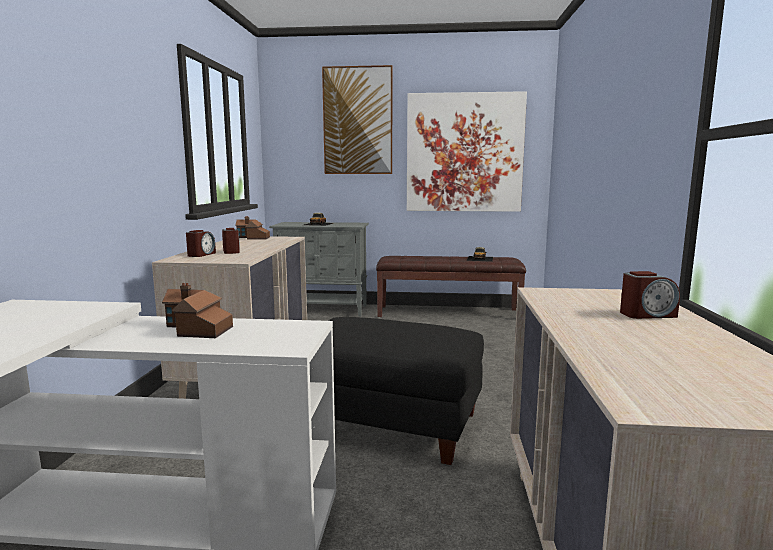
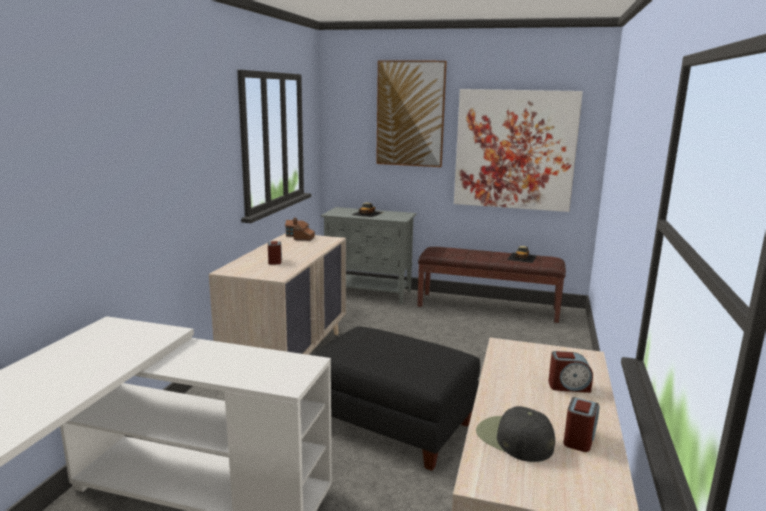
camera: 10 degrees right, 5 degrees up
(196, 329) = (229, 358): toy house -> none
(201, 254) = (249, 264): alarm clock -> alarm clock (579, 438)
(637, 361) = (513, 439): none -> black cap

